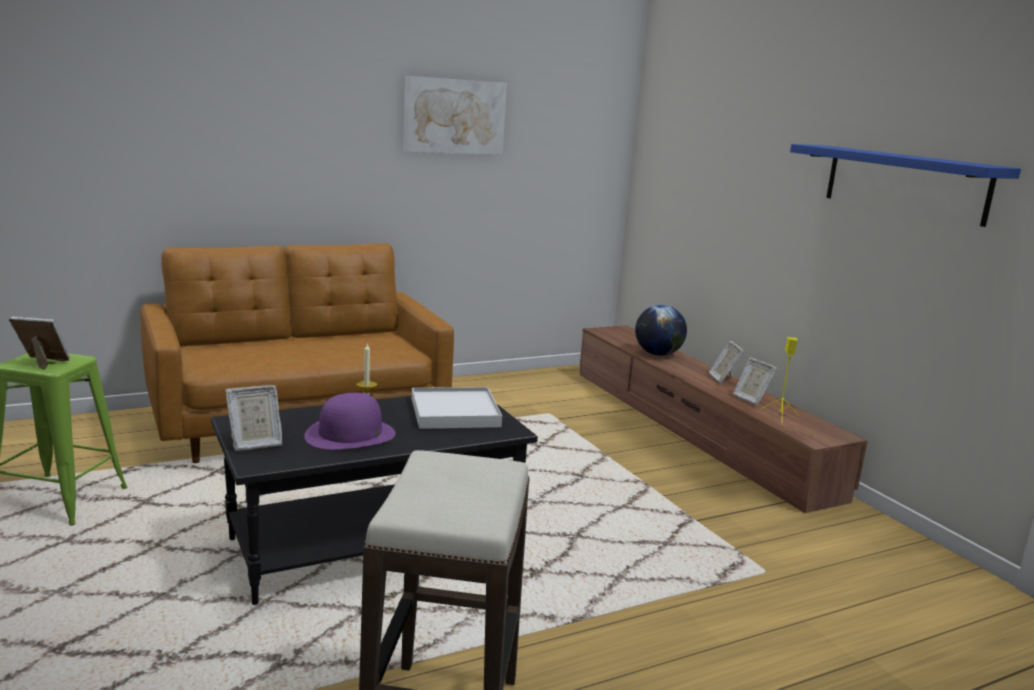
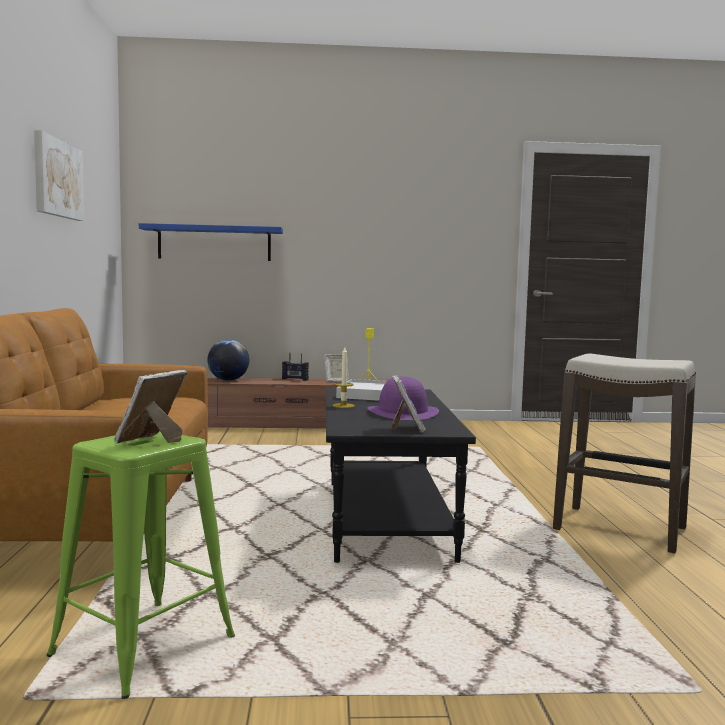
camera: 65 degrees left, 10 degrees down
(723, 379) = (295, 379): picture frame -> radio
(904, 183) = (404, 225): blue shelf -> blue shelf (214, 243)

